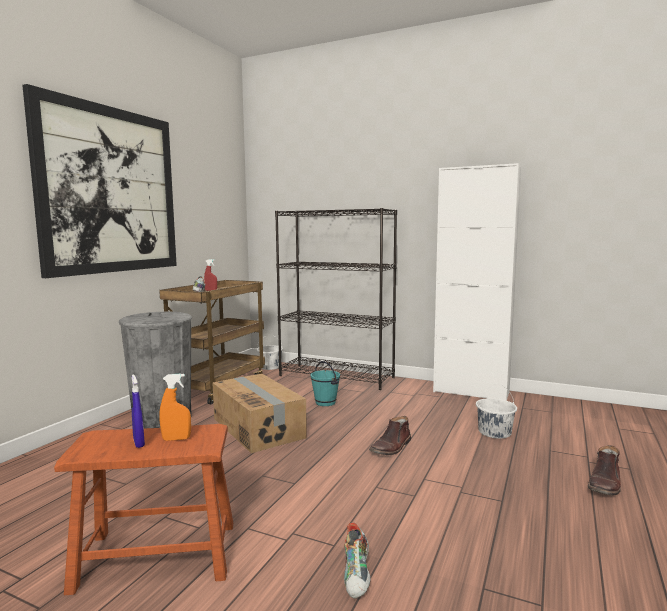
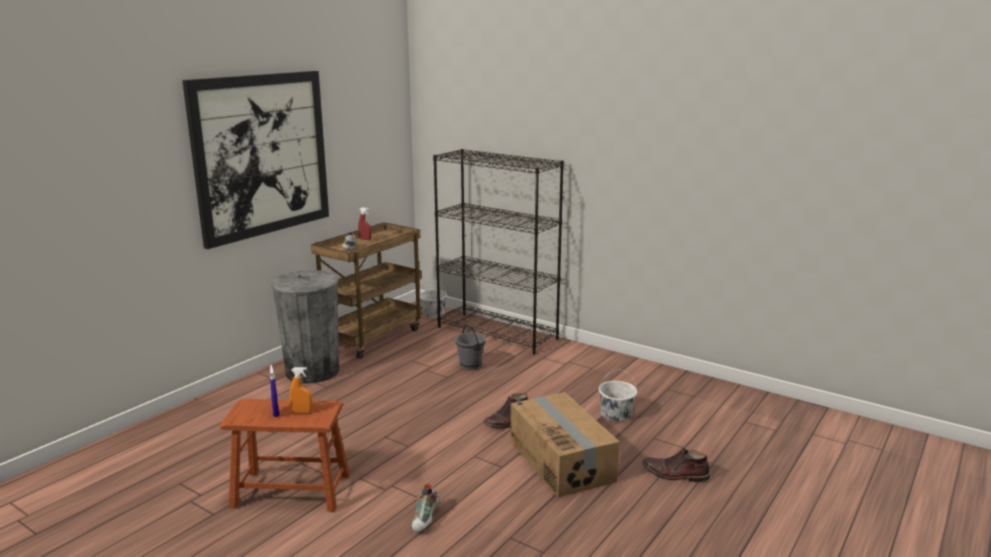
camera: 10 degrees right, 10 degrees up
(258, 427) = (396, 389): cardboard box -> cardboard box (562, 460)
(325, 402) = (471, 366): turquoise bucket -> grey bucket
(471, 392) = (628, 364): white cabinet -> none
(605, 484) = (675, 474): brown boot -> brown boot turned 60 degrees clockwise

